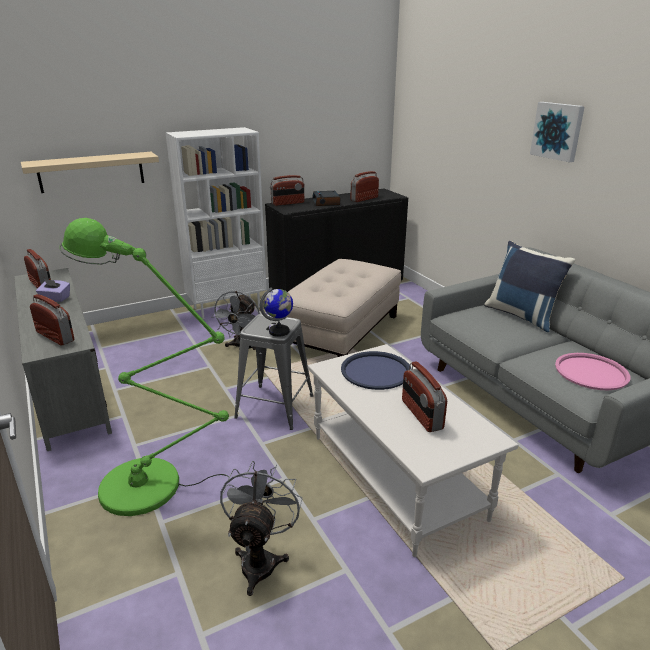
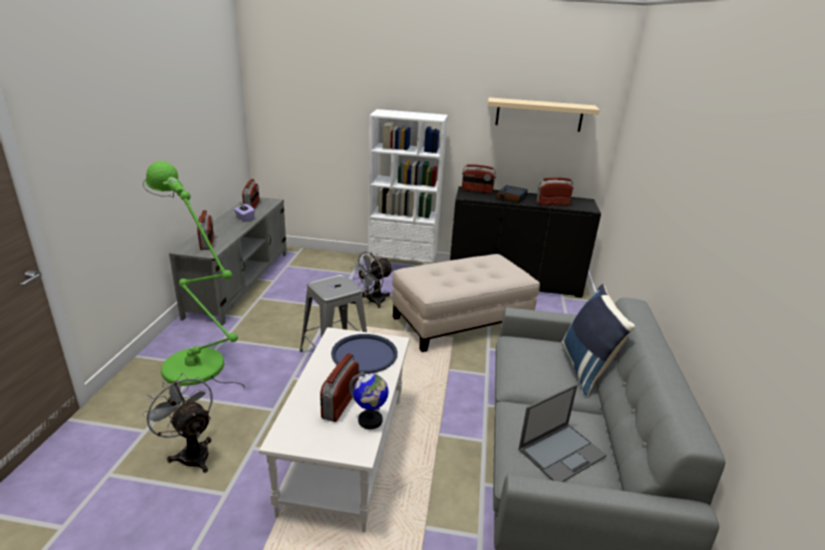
camera: 35 degrees right, 0 degrees up
(91, 172) = (318, 131): beige shelf -> beige shelf (539, 114)
(261, 559) = (191, 452): grey fan -> grey fan turned 90 degrees counterclockwise
(279, 332) = (331, 292): globe -> globe (370, 421)
(558, 131) = (690, 175): picture -> none
(591, 372) = (562, 452): pink tray -> laptop

